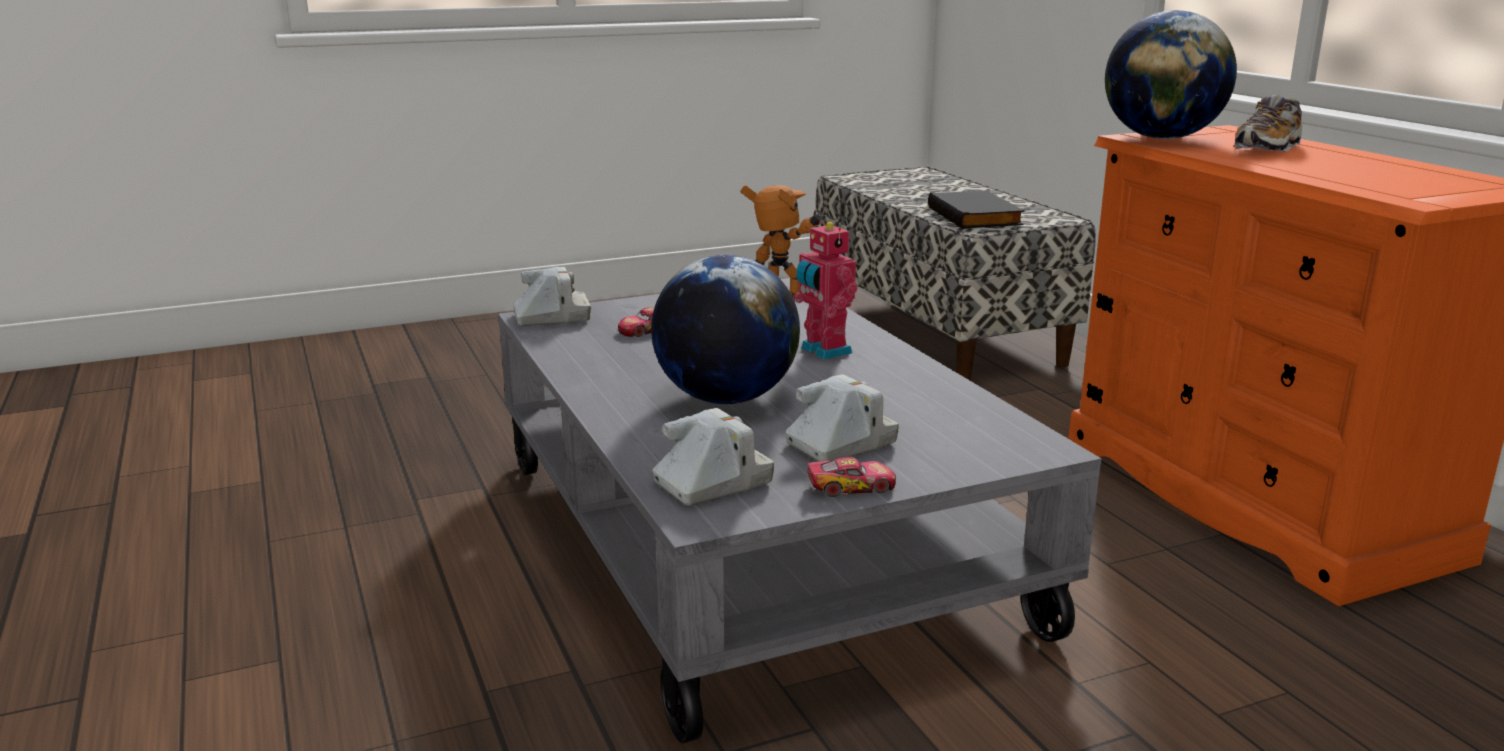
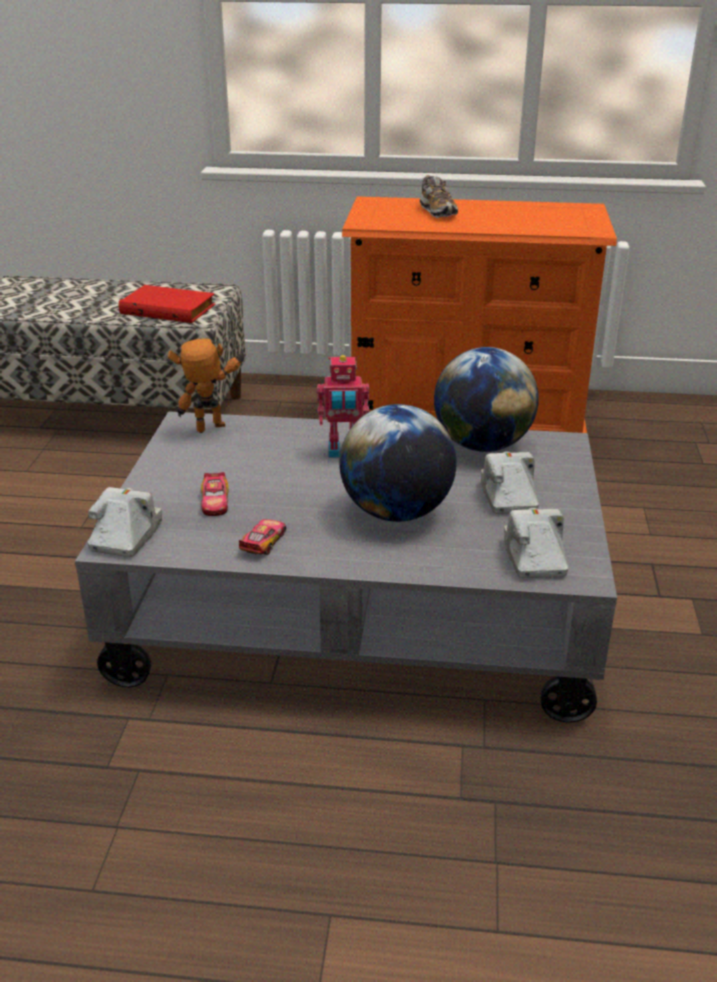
camera: 60 degrees left, 10 degrees up
(851, 487) = (573, 514): toy car -> toy car (264, 542)
(976, 216) = (169, 308): black book -> red book
(1161, 138) = (376, 220): globe -> globe (482, 445)

